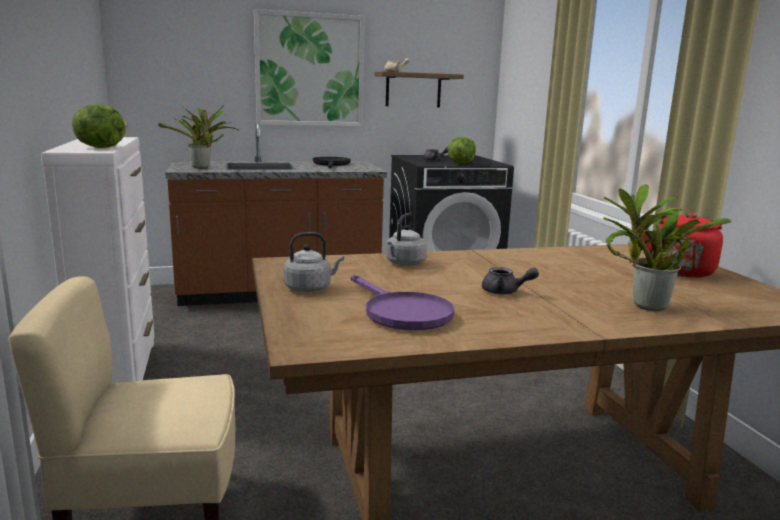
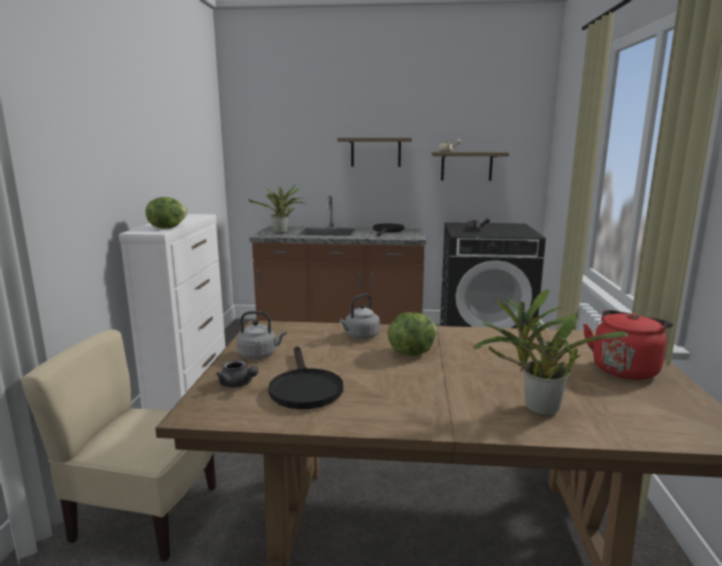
camera: 20 degrees right, 0 degrees up
(310, 70) = (376, 152): picture -> shelf
(401, 312) = (304, 388): purple frying pan -> black frying pan
(460, 163) = (495, 234): lettuce -> lettuce (411, 352)
(505, 292) = (416, 376): grey teapot -> grey teapot (238, 384)

